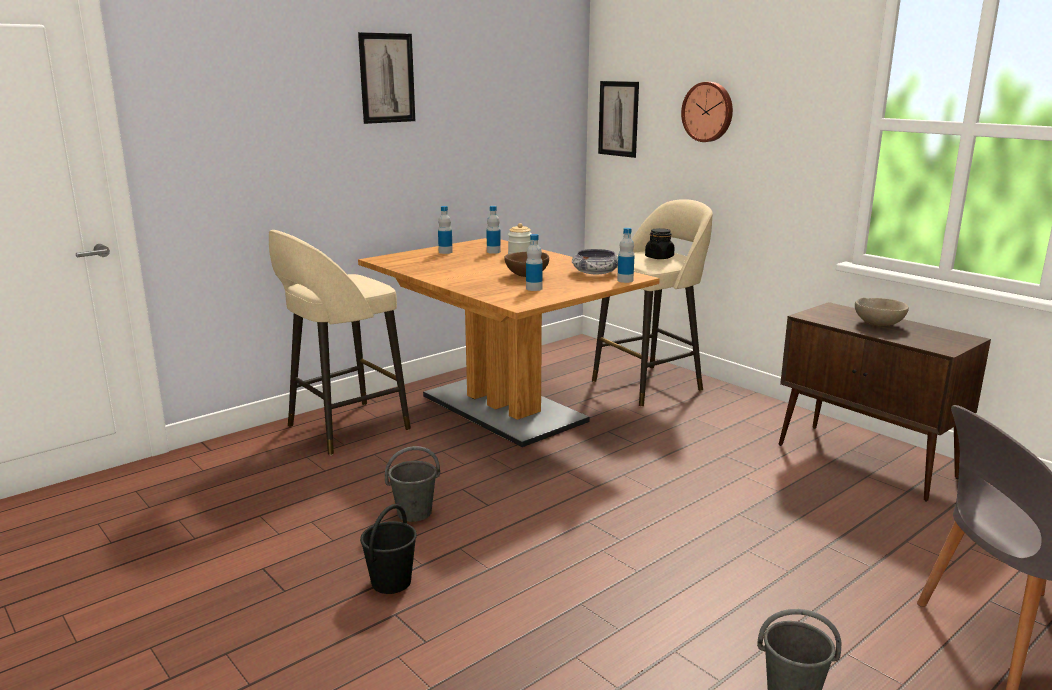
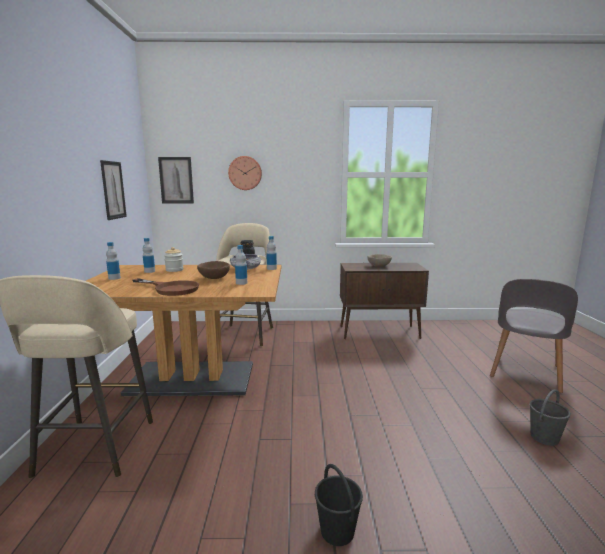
camera: 50 degrees left, 5 degrees down
(387, 78) = (50, 135): picture -> picture (113, 190)
(415, 512) = (261, 473): grey bucket -> none
(456, 276) = (171, 289): none -> brown frying pan

